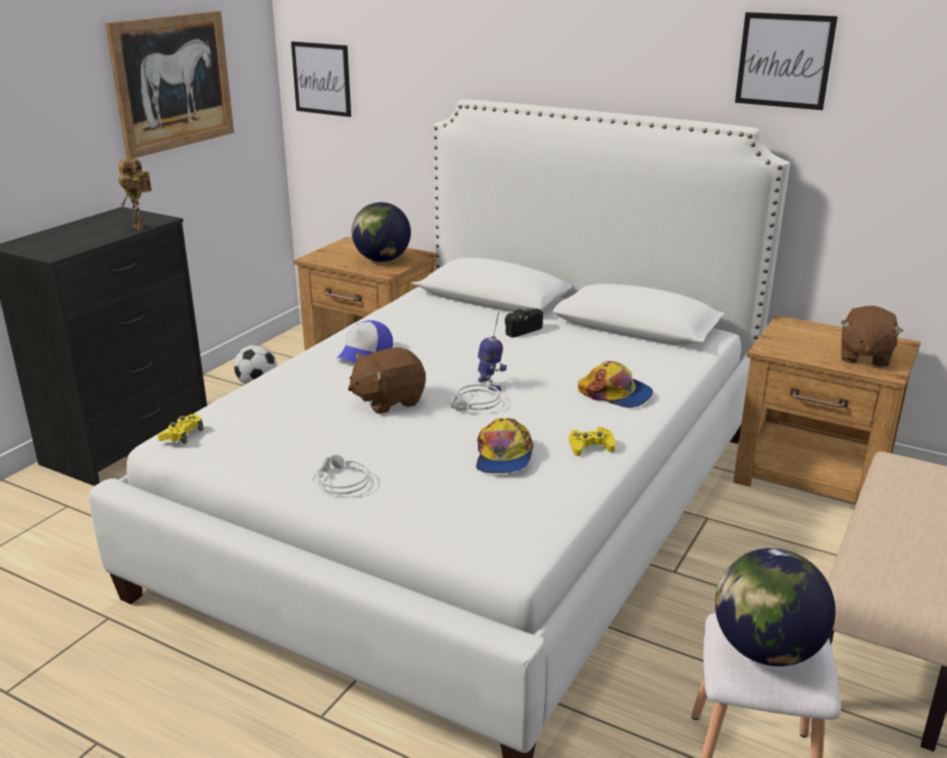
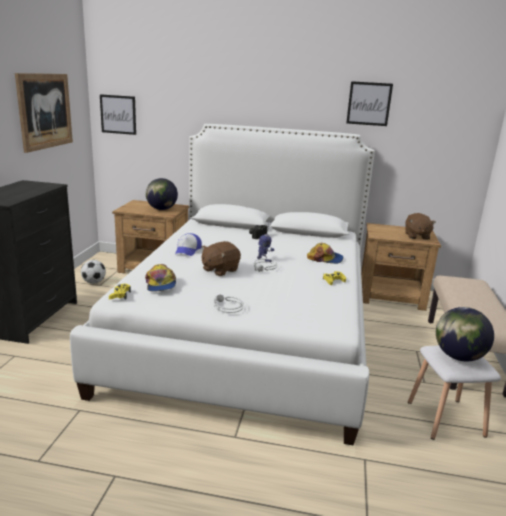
camera: 20 degrees left, 5 degrees down
(141, 228) = (47, 189): toy robot -> none
(503, 456) = (297, 288): cap -> cap (160, 284)

